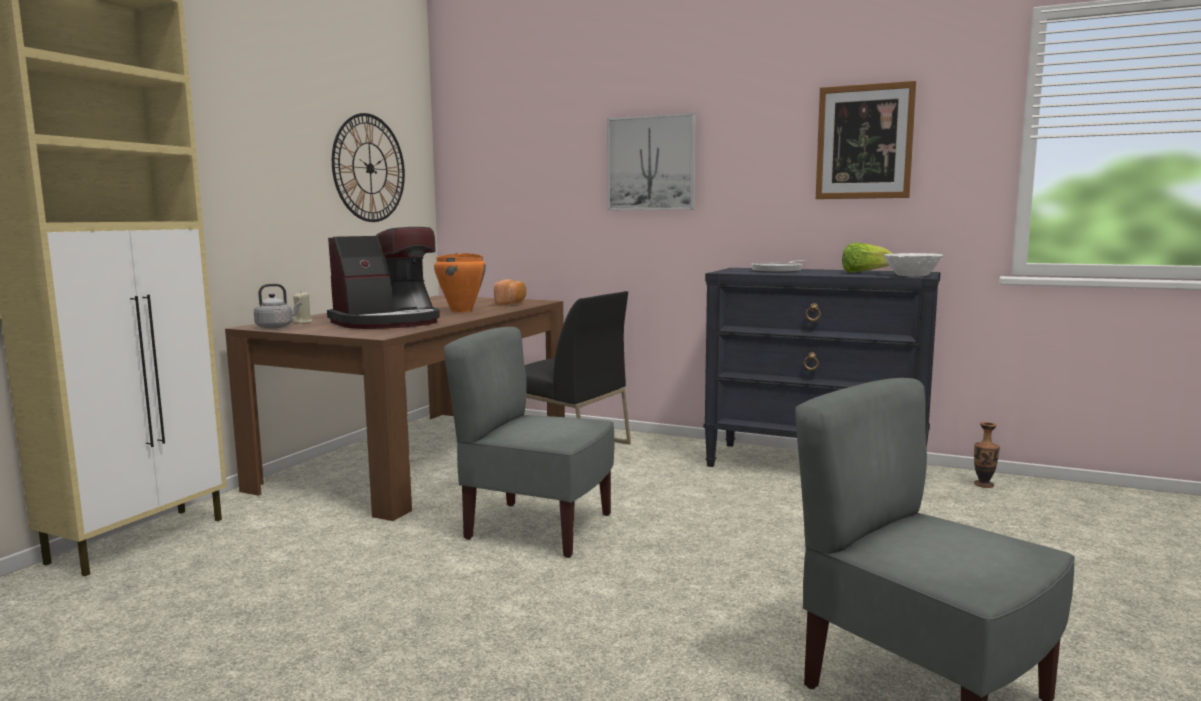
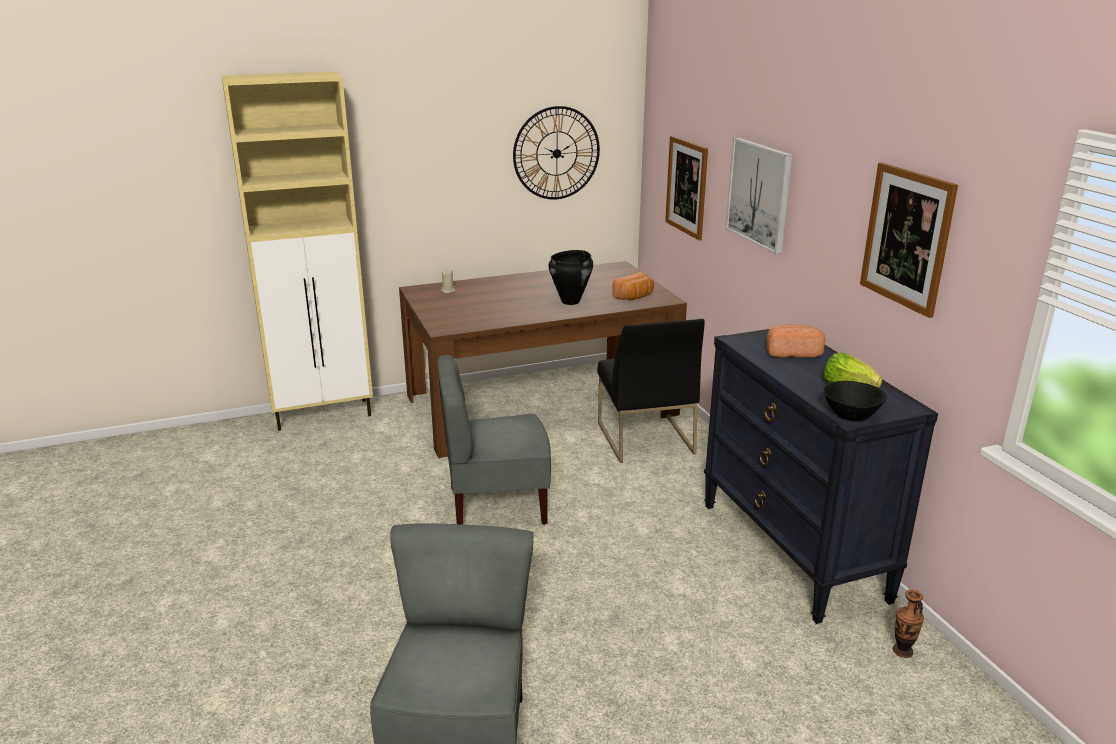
camera: 45 degrees right, 15 degrees up
(276, 327) = (422, 294): grey kettle -> none
(388, 322) = (487, 308): coffee machine -> none
(462, 311) = (571, 302): orange cooking pot -> black cooking pot
(526, 191) = (687, 187): none -> picture
(537, 528) = (496, 504): grey chair -> grey chair turned 75 degrees counterclockwise
(779, 271) = (792, 352): frying pan -> bread
(911, 276) = (851, 414): white bowl -> black bowl

